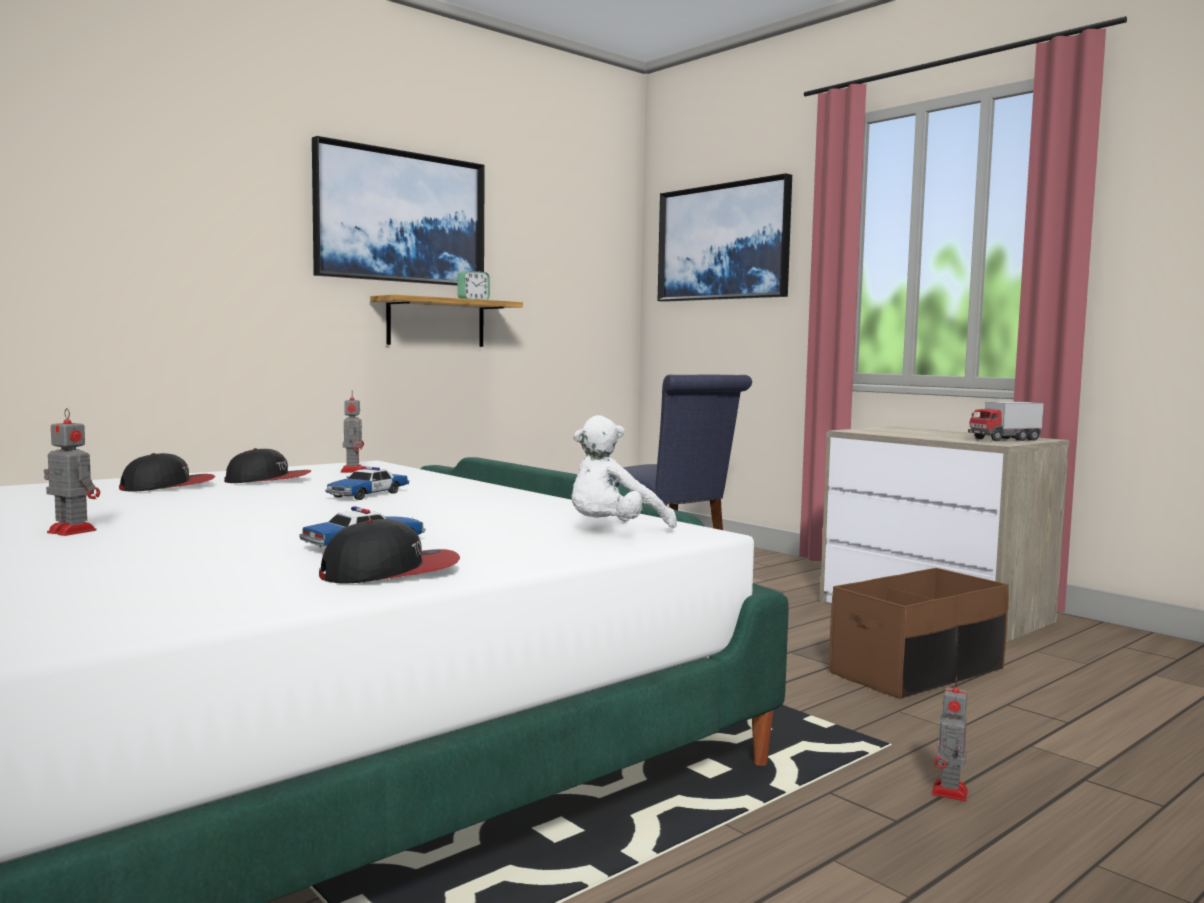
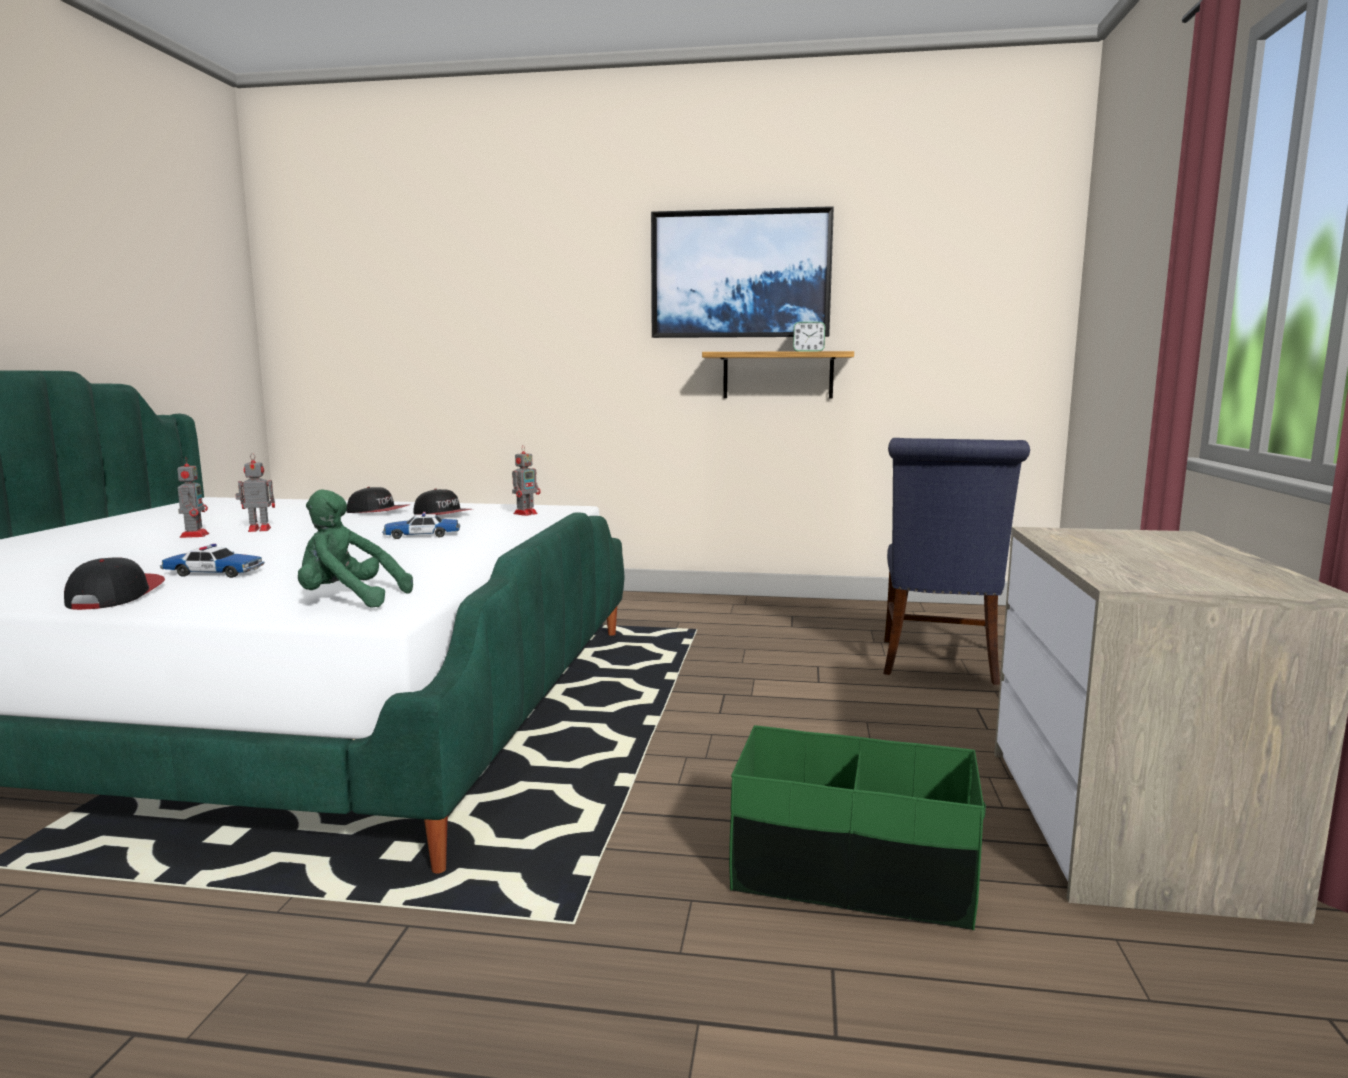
camera: 50 degrees right, 5 degrees up
(391, 572) = (115, 595): cap -> cap turned 120 degrees counterclockwise
(613, 532) = (348, 600): white plush toy -> green plush toy
(723, 242) = (1130, 256): picture -> none
(918, 671) = (852, 876): brown storage box -> green storage box
(949, 793) = (470, 998): toy robot -> toy robot (258, 529)
(1004, 439) = (1199, 578): toy truck -> none

